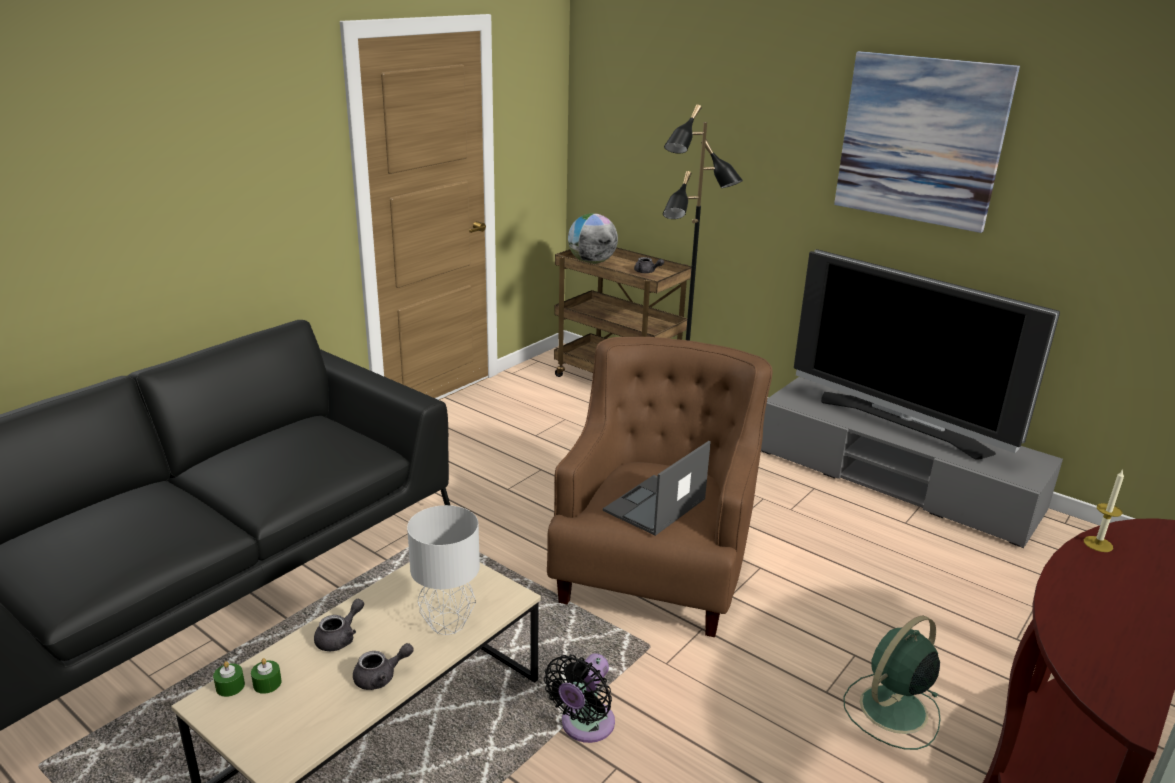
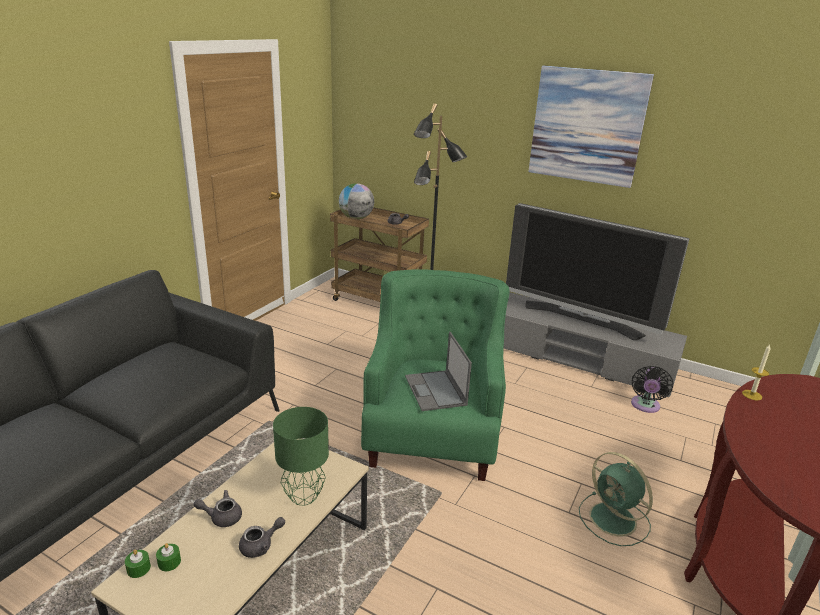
camera: 10 degrees left, 0 degrees up
(340, 638) = (222, 517): grey teapot -> grey teapot turned 120 degrees counterclockwise
(446, 623) = (303, 496): grey table lamp -> green table lamp
(584, 726) = (407, 559): black fan -> black fan (645, 406)
(654, 506) = (436, 391): laptop -> laptop turned 45 degrees counterclockwise
(656, 566) = (432, 433): brown armchair -> green armchair
(891, 710) = (614, 520): green fan -> green fan turned 75 degrees counterclockwise

